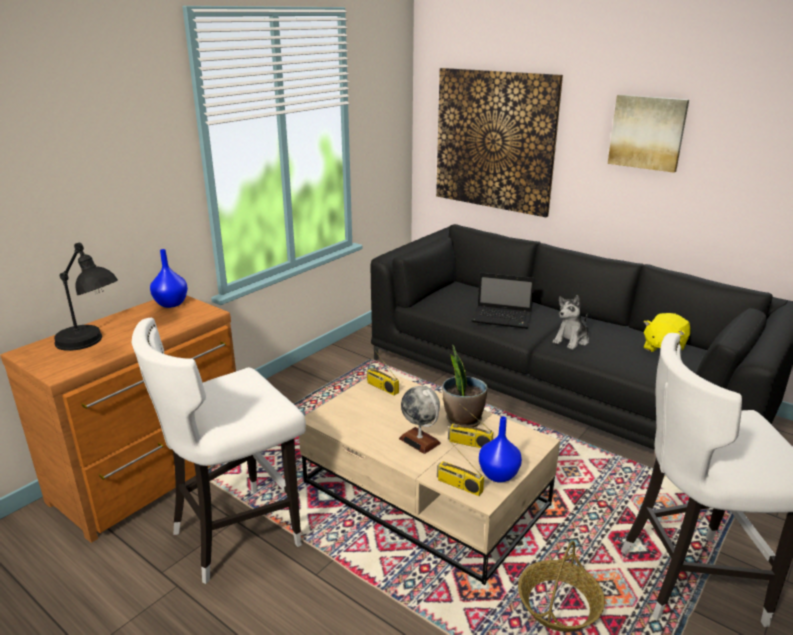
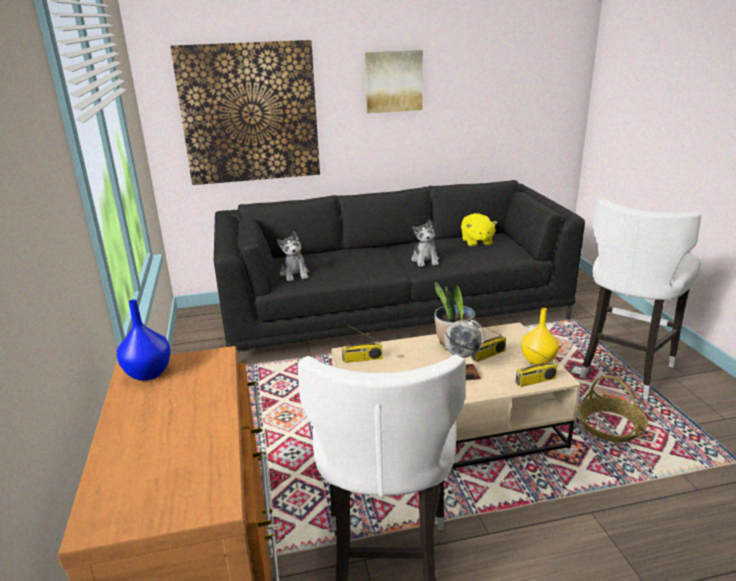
camera: 50 degrees left, 0 degrees up
(92, 345) = (170, 456): black table lamp -> none
(446, 301) = (294, 274): none -> plush toy
(499, 474) = (538, 360): blue vase -> yellow vase
(503, 318) = (359, 266): laptop -> none

